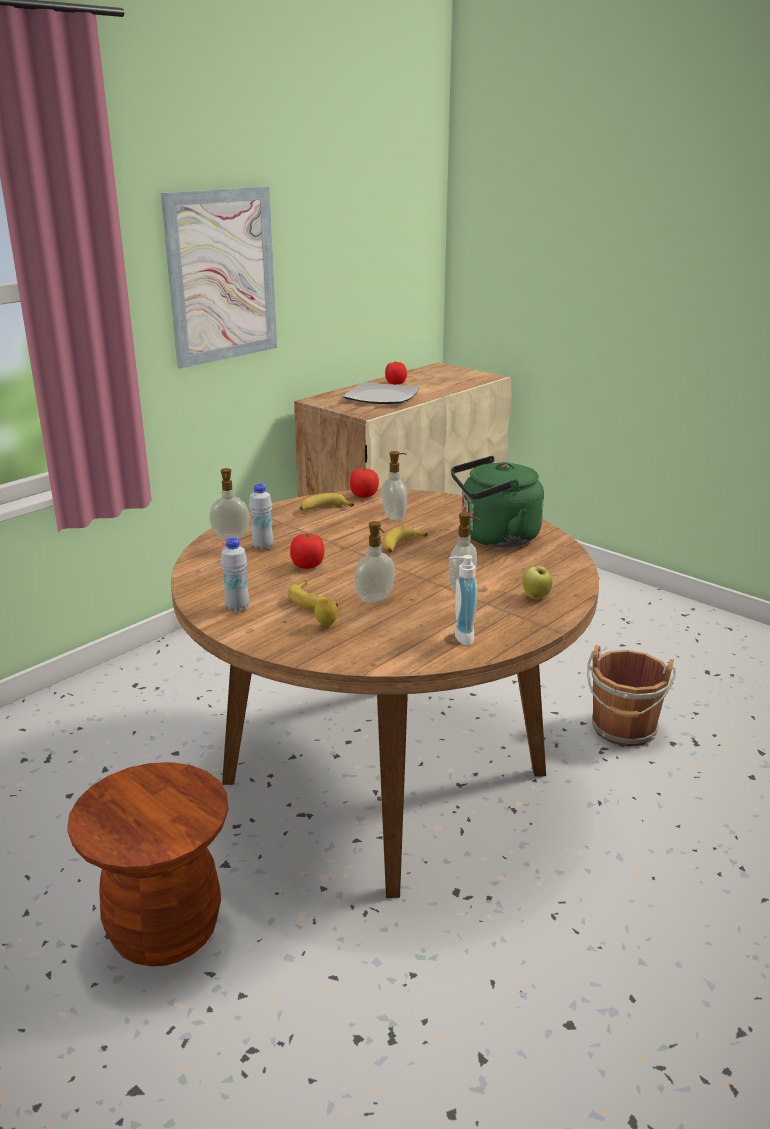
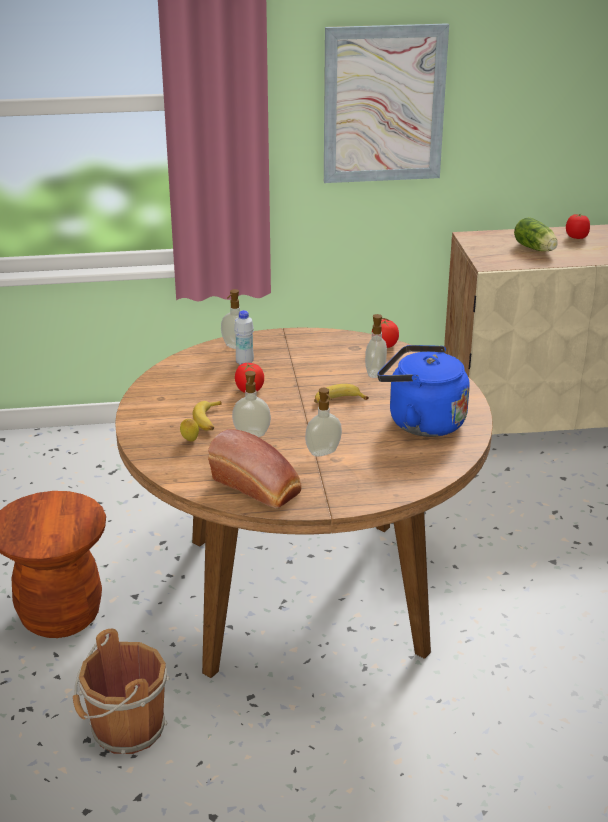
camera: 40 degrees right, 5 degrees up
(237, 608) = (159, 404): white bottle -> none
(323, 509) = (335, 346): banana -> none
(381, 397) = (536, 249): plate -> lettuce
(460, 637) = (258, 487): soap dispenser -> bread
(494, 537) = (421, 422): green kettle -> blue kettle
(536, 597) = (363, 483): apple -> none
(624, 730) = (545, 660): brown bucket -> brown bucket (125, 730)

